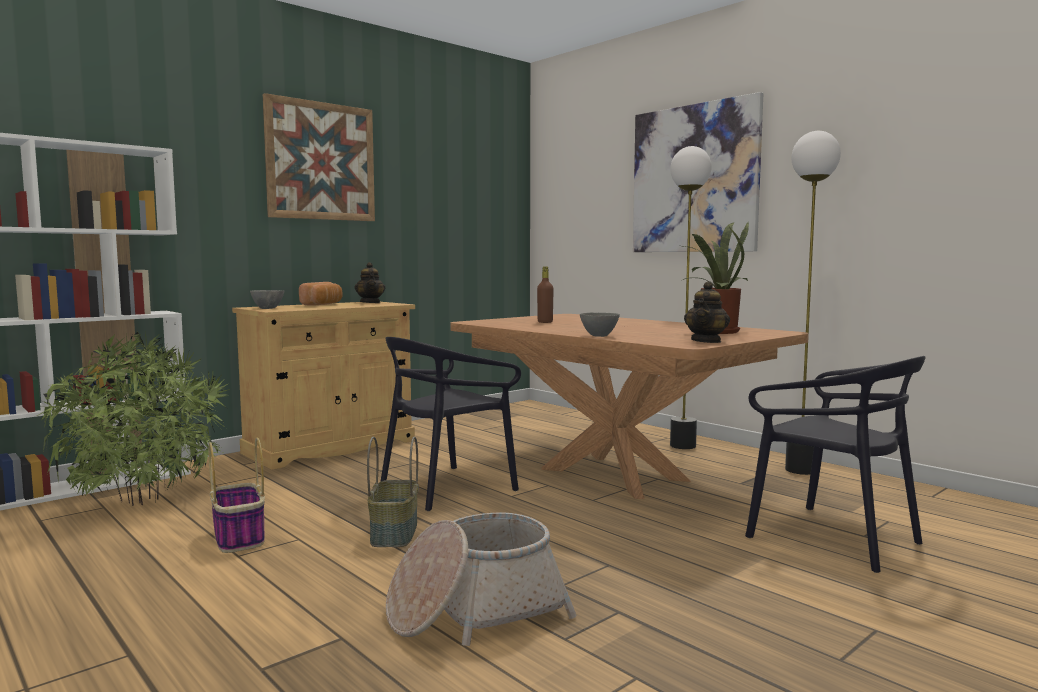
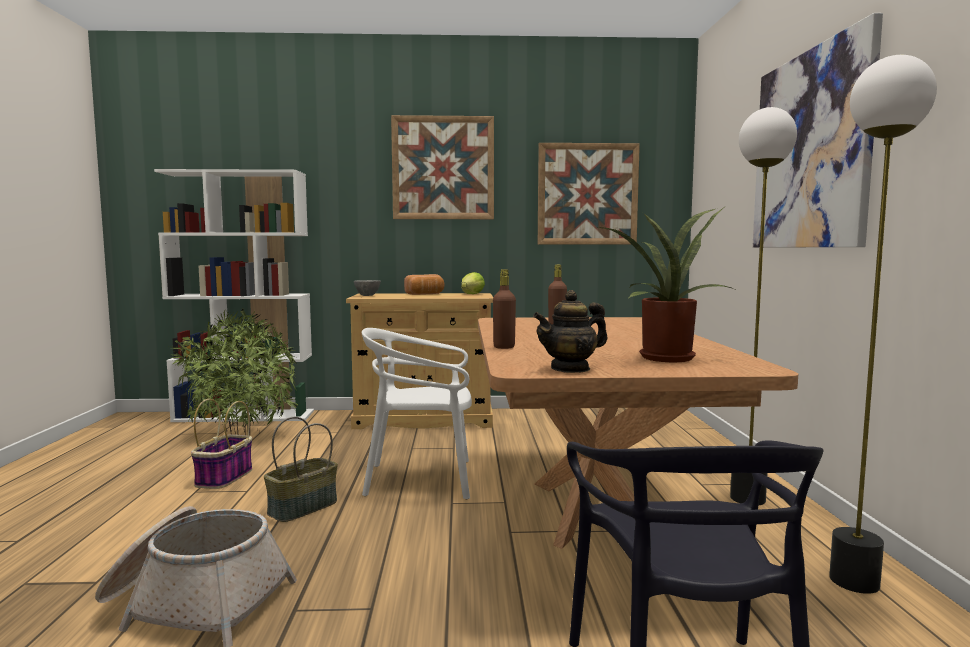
camera: 40 degrees right, 0 degrees up
(370, 302) = (472, 294): teapot -> lettuce
(447, 488) = (421, 479): black chair -> white chair
(454, 199) = (587, 194): none -> picture
(599, 336) = (504, 347): grey bowl -> brown bottle

